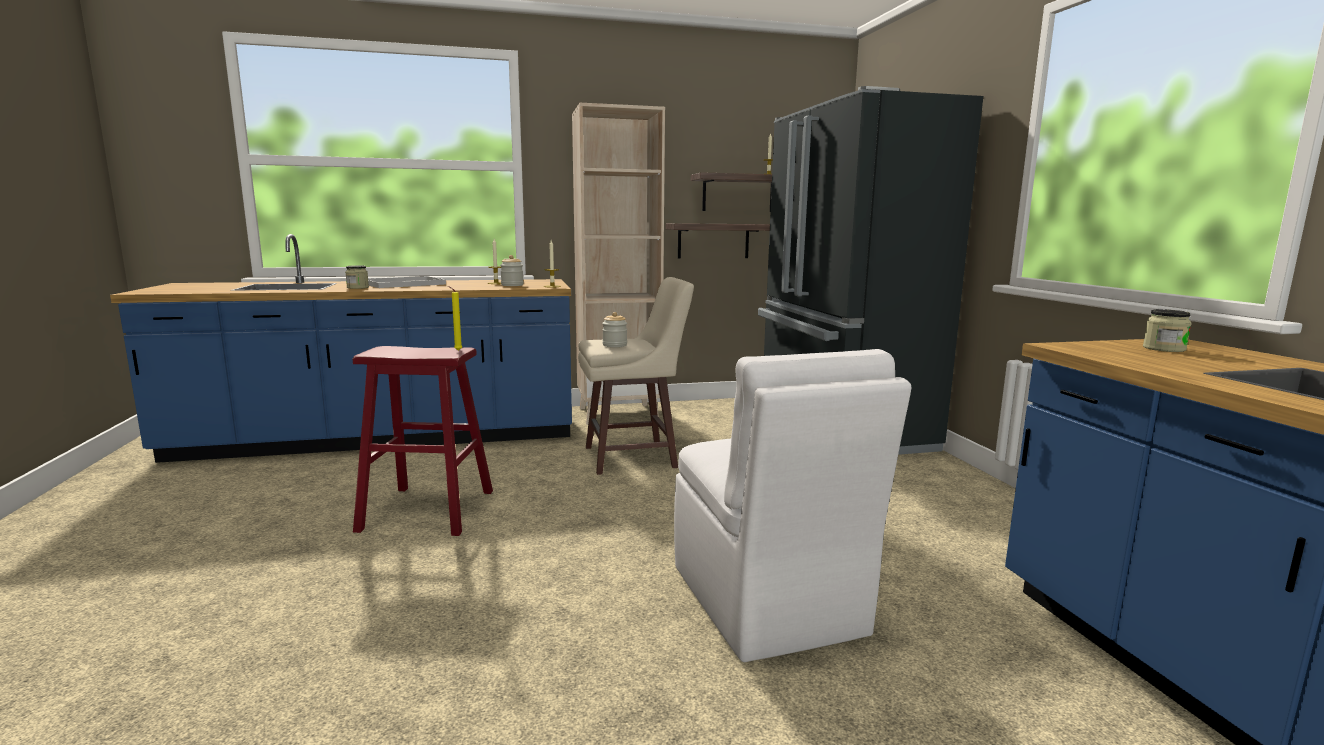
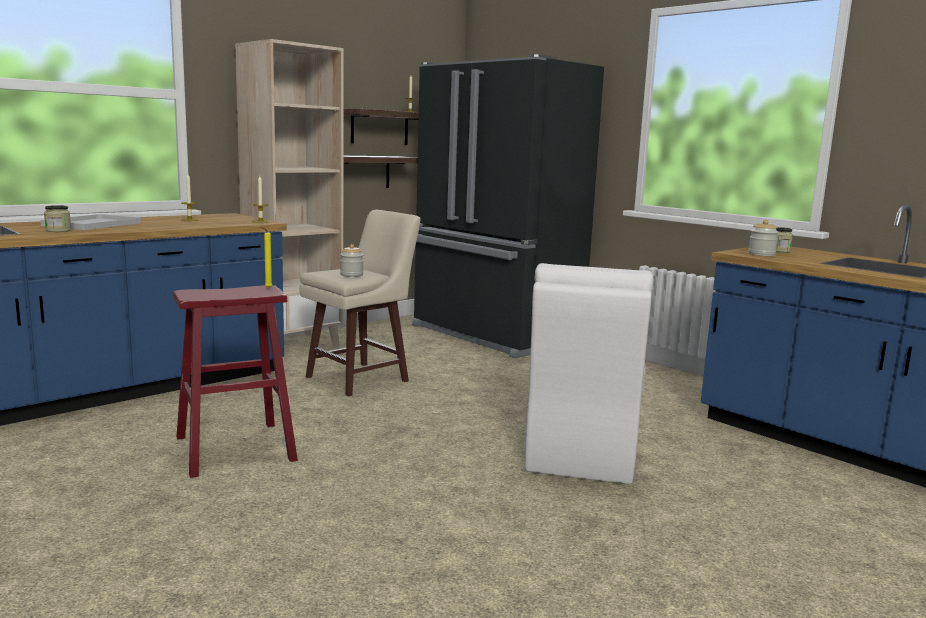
camera: 30 degrees left, 0 degrees up
(512, 285) = (216, 221): jar -> jar (761, 254)
(767, 602) = (580, 453): white chair -> white chair turned 60 degrees clockwise

